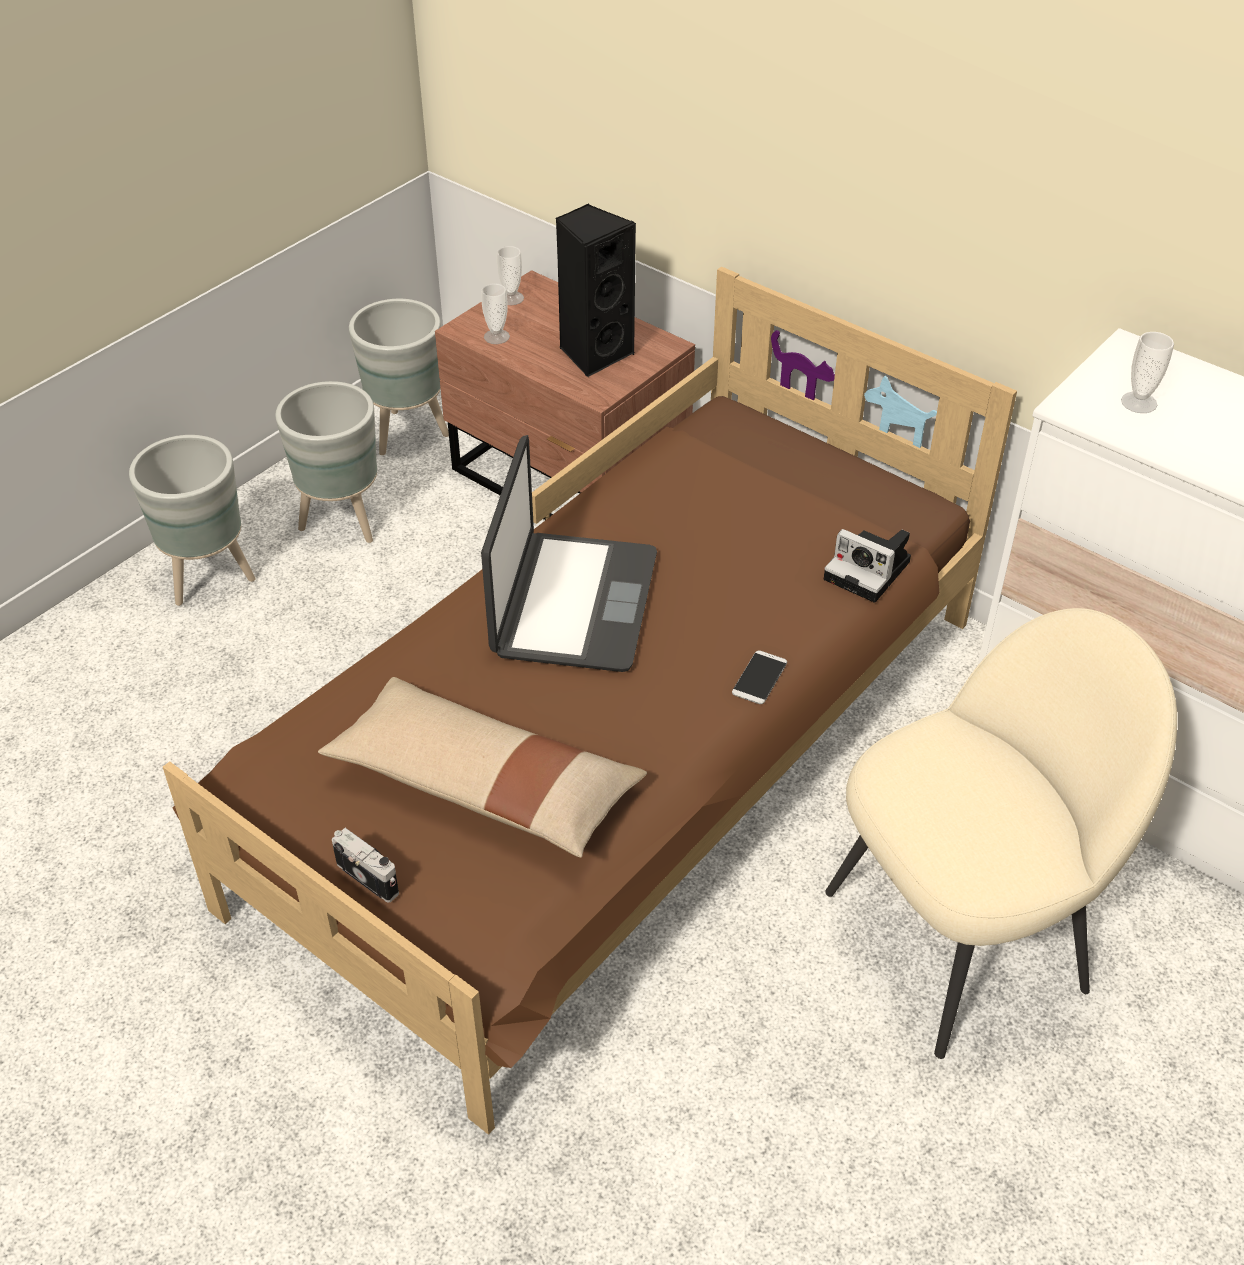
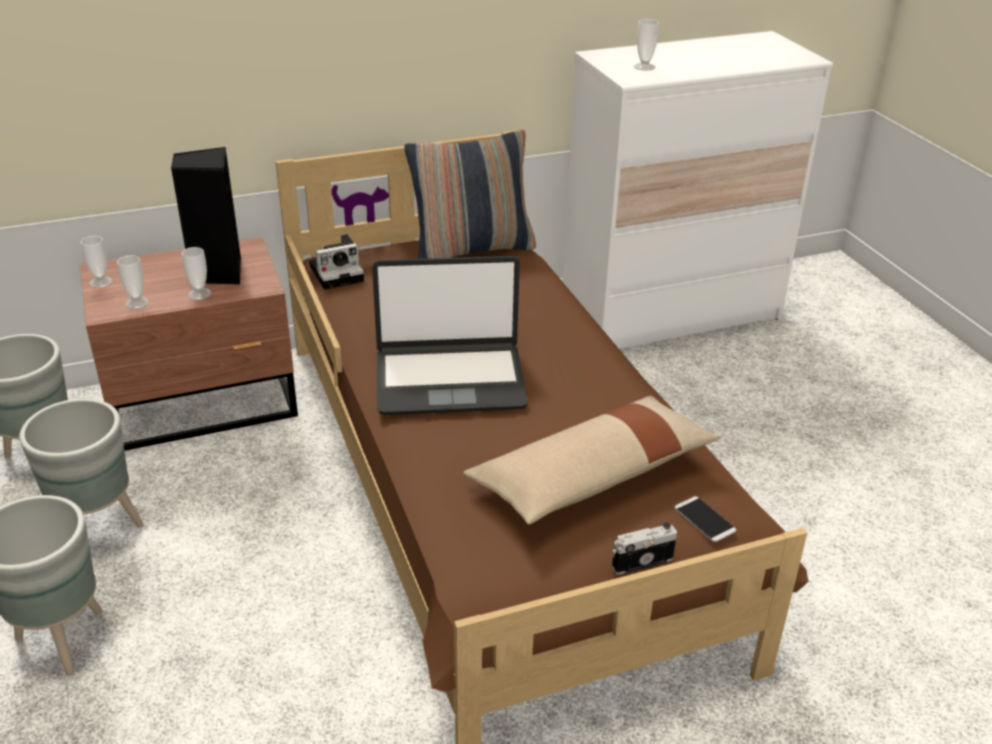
camera: 60 degrees left, 10 degrees down
(546, 363) = (199, 294): none -> cup
(572, 604) = (450, 380): laptop -> laptop turned 135 degrees clockwise
(759, 678) = (587, 337): phone -> phone (704, 520)
(866, 503) = (472, 249): none -> pillow
(870, 571) = (533, 269): camera -> camera (338, 273)
(961, 937) = (735, 414): beige chair -> none

